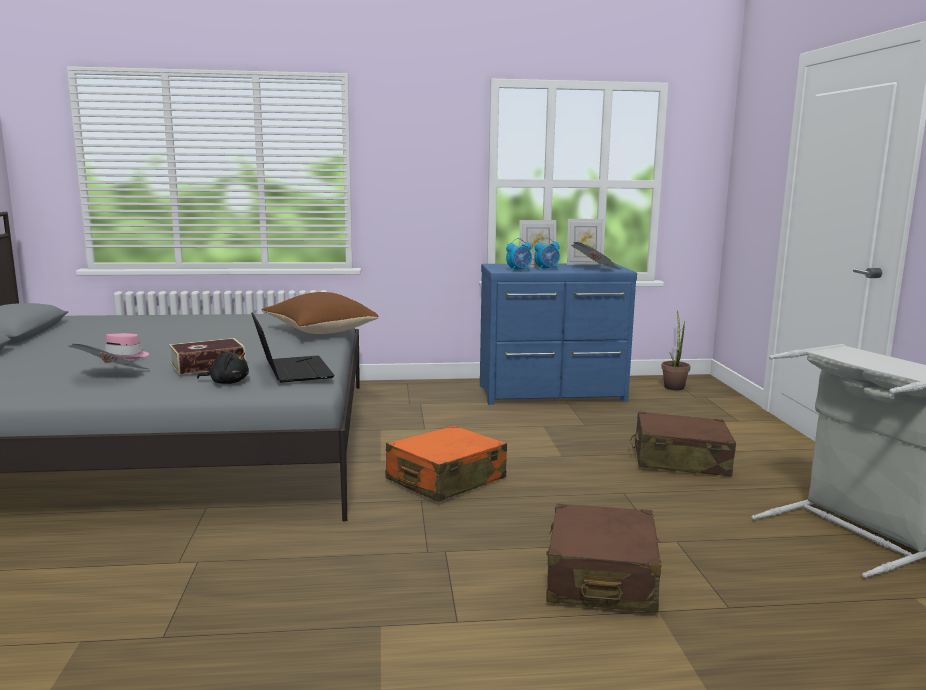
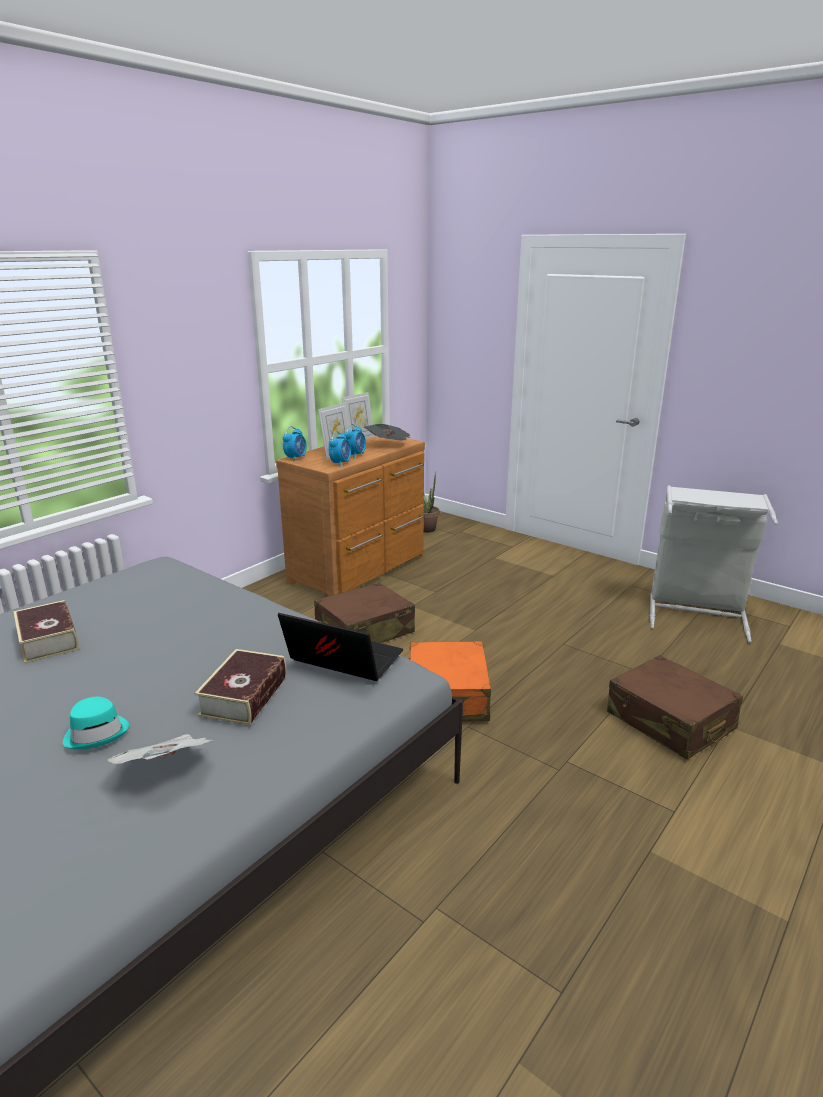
camera: 45 degrees left, 10 degrees up
(126, 356) = (97, 733): pink hat -> turquoise hat
(202, 325) = (48, 639): none -> book
(227, 382) = (318, 707): black plush toy -> none
(319, 332) = (216, 595): brown pillow -> none
(497, 264) = (296, 458): none -> alarm clock
(553, 394) = (361, 569): blue dresser -> brown dresser
(680, 460) = (542, 598): brown suitcase -> brown suitcase (364, 631)

